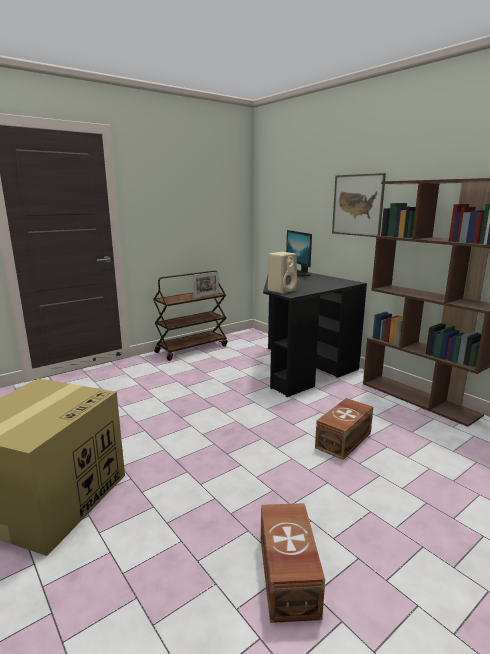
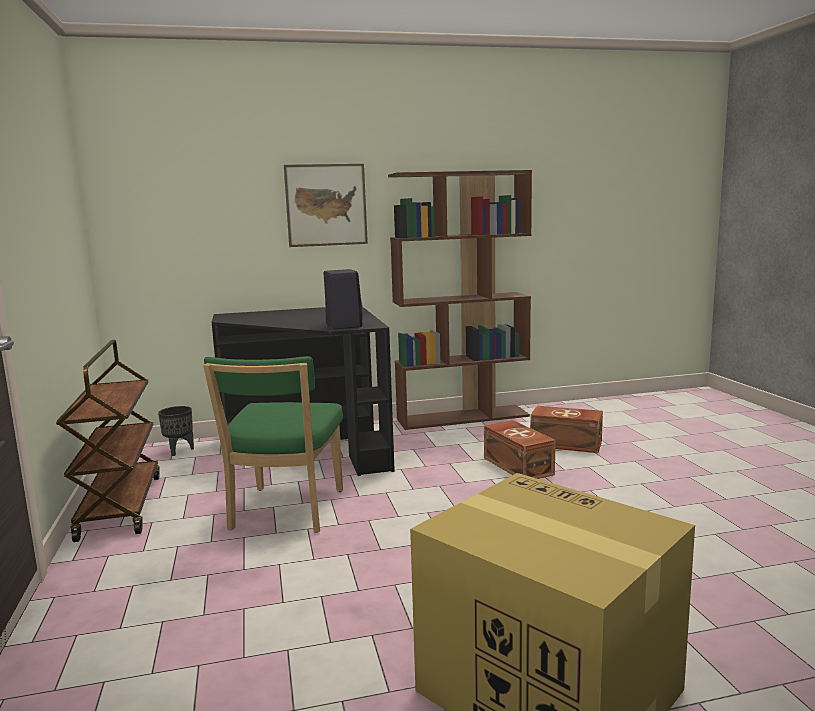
camera: 65 degrees left, 5 degrees down
(206, 295) = (127, 388): picture frame -> none
(208, 382) = (285, 512): none -> green chair
(260, 339) = (179, 450): none -> black planter
(282, 290) = (343, 326): beige speaker -> black speaker
(287, 577) = (723, 536): brown storage box -> brown storage box (567, 444)
(298, 273) = (251, 314): monitor -> none

